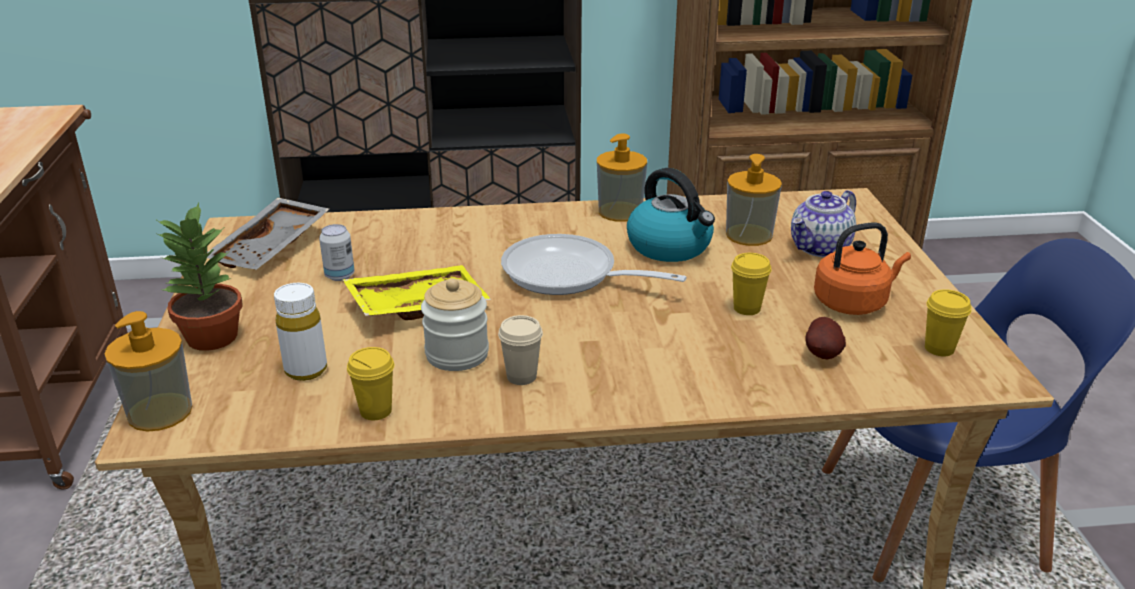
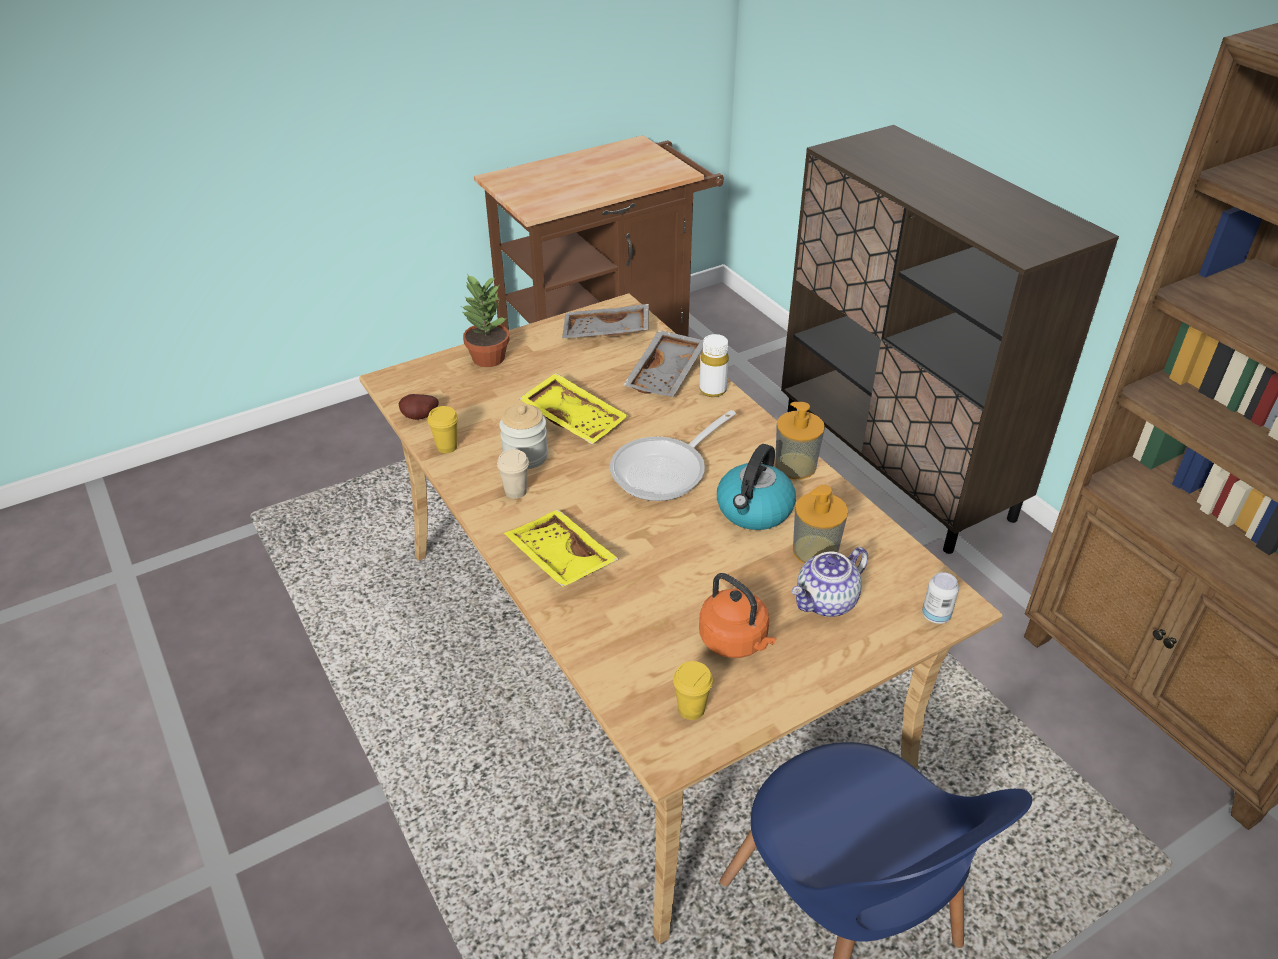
camera: 65 degrees right, 10 degrees up
(160, 412) = (408, 375): soap dispenser -> none
(306, 370) = (474, 405): white bottle -> white bottle (712, 390)
(339, 276) = (590, 373): can -> can (936, 615)
(400, 234) = (667, 374): none -> grey tray
(568, 275) = (665, 471): frying pan -> frying pan turned 135 degrees counterclockwise
(670, 374) = (558, 559): none -> yellow tray
(746, 308) = (680, 578): yellow cup -> none
(820, 248) = (826, 602): teapot -> teapot turned 60 degrees counterclockwise
(823, 355) = (635, 637): potato -> potato (420, 418)

